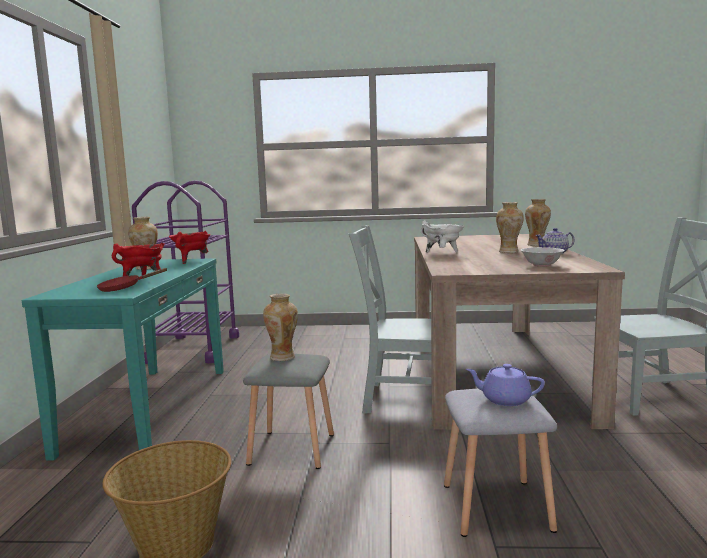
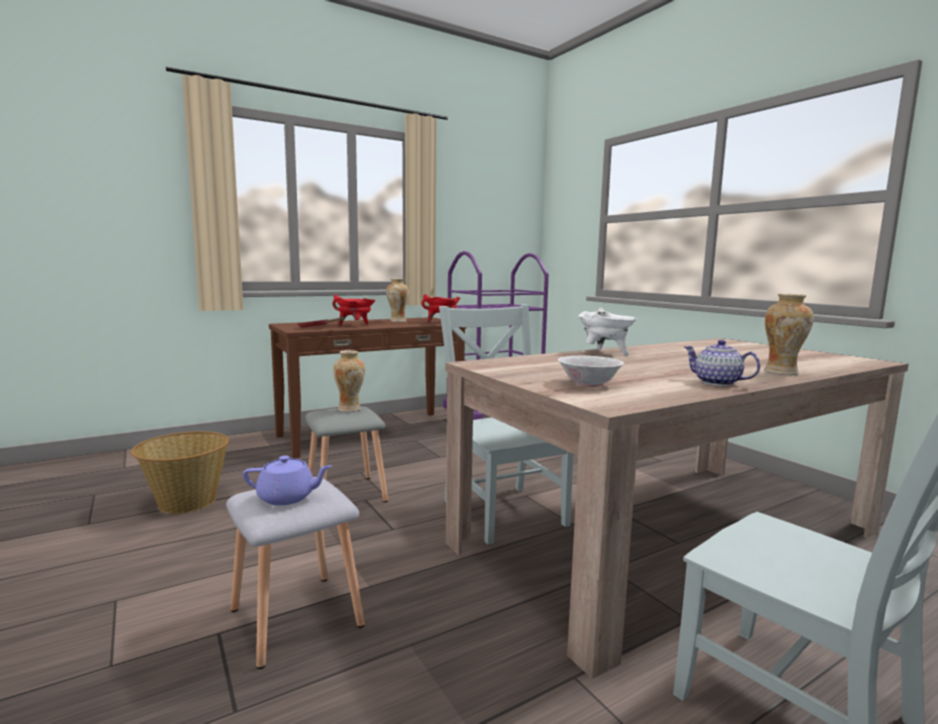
camera: 55 degrees right, 0 degrees up
(149, 408) = (371, 433): turquoise console table -> brown console table
(504, 400) = (288, 497): purple teapot -> purple teapot turned 105 degrees clockwise
(509, 252) = (677, 368): vase -> none

